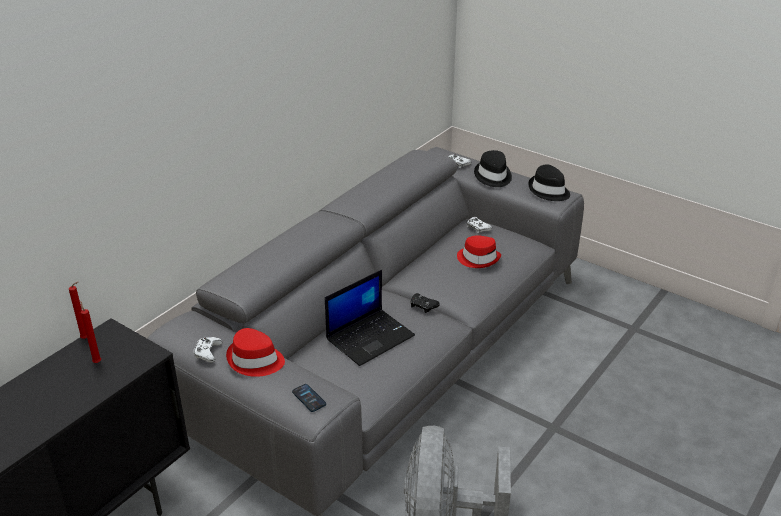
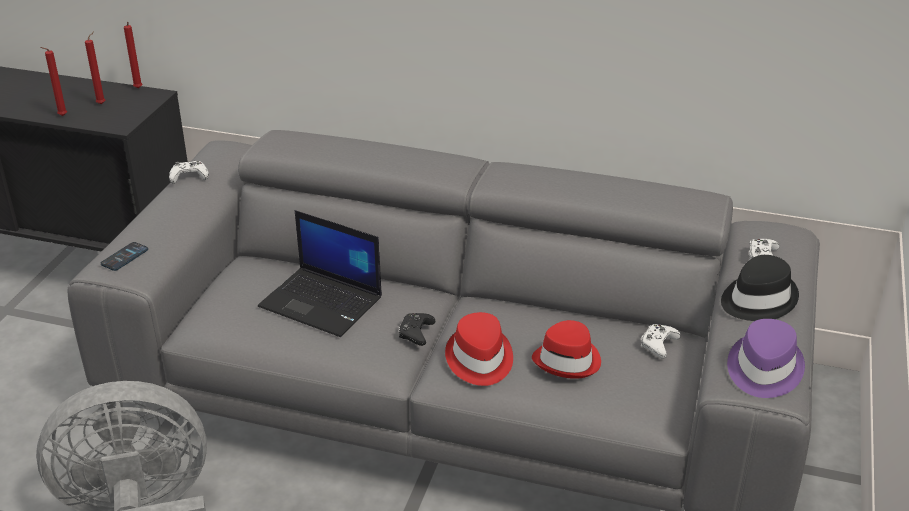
camera: 70 degrees right, 0 degrees up
(100, 388) = (61, 116): none -> red candle
(255, 361) = (183, 207): red hat -> red hat (479, 359)
(548, 191) = (763, 369): black hat -> purple hat

